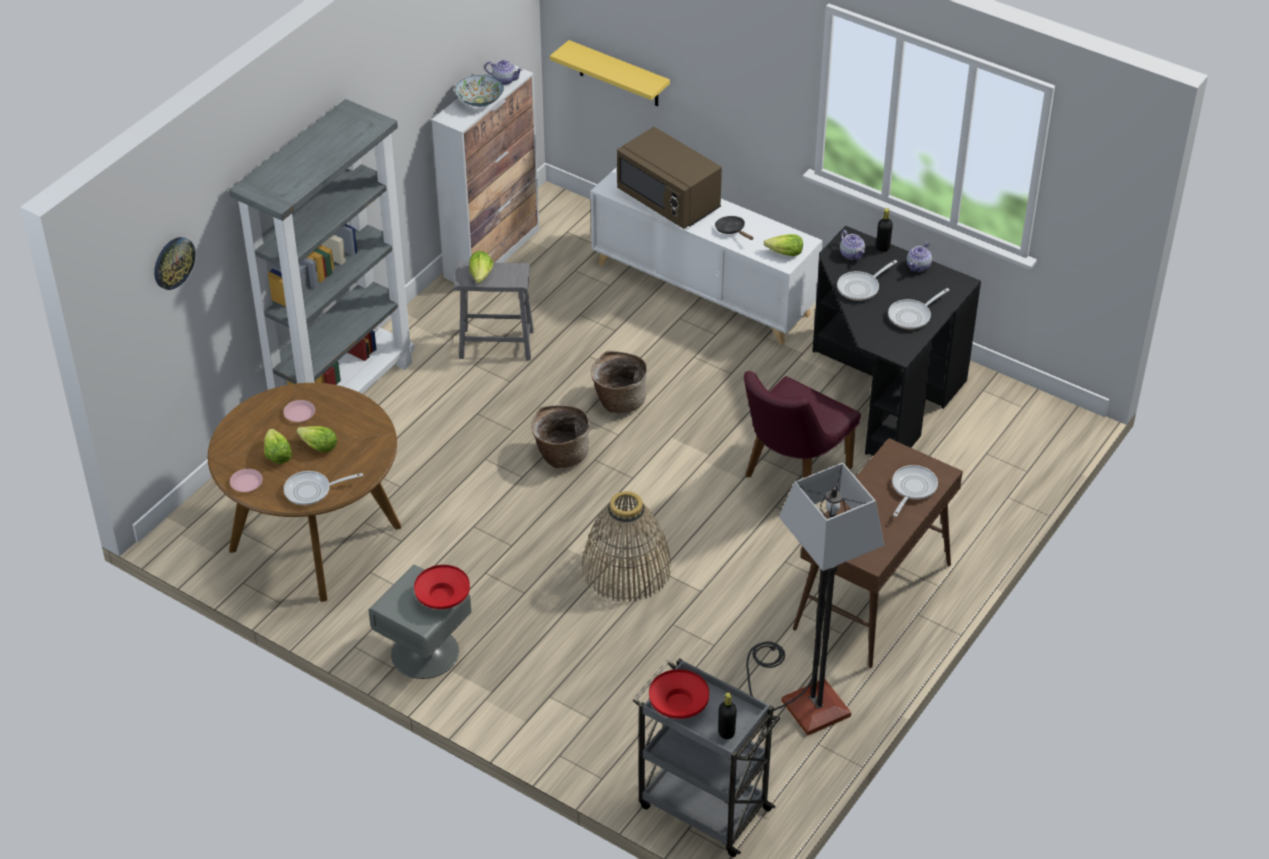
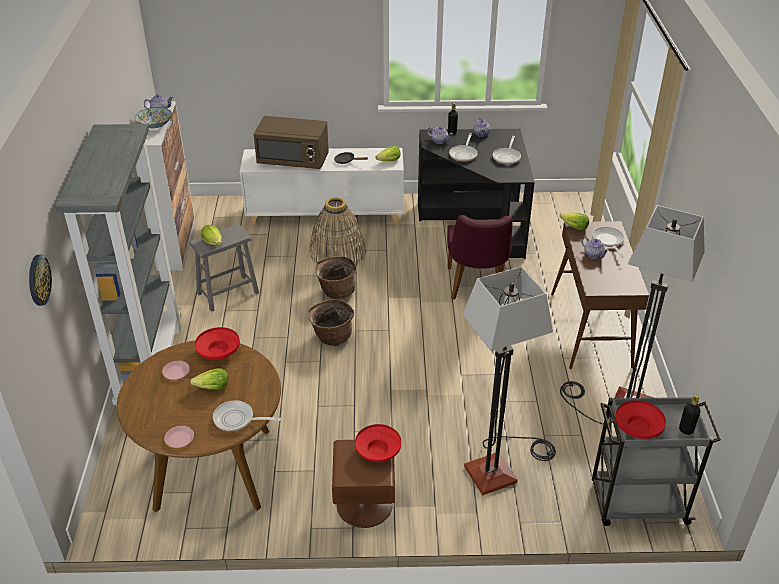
camera: 35 degrees left, 5 degrees down
(277, 454) = (185, 407): lettuce -> lettuce (574, 227)
(312, 491) = (237, 419): frying pan -> frying pan turned 60 degrees clockwise
(356, 411) = (218, 352): none -> red bowl
(424, 653) = (364, 505): grey nightstand -> brown nightstand
(598, 691) = (500, 467): none -> floor lamp
(619, 74) = (223, 92): yellow shelf -> none
(626, 568) = (439, 383): basket -> basket (337, 252)
(873, 496) = (593, 254): none -> teapot

